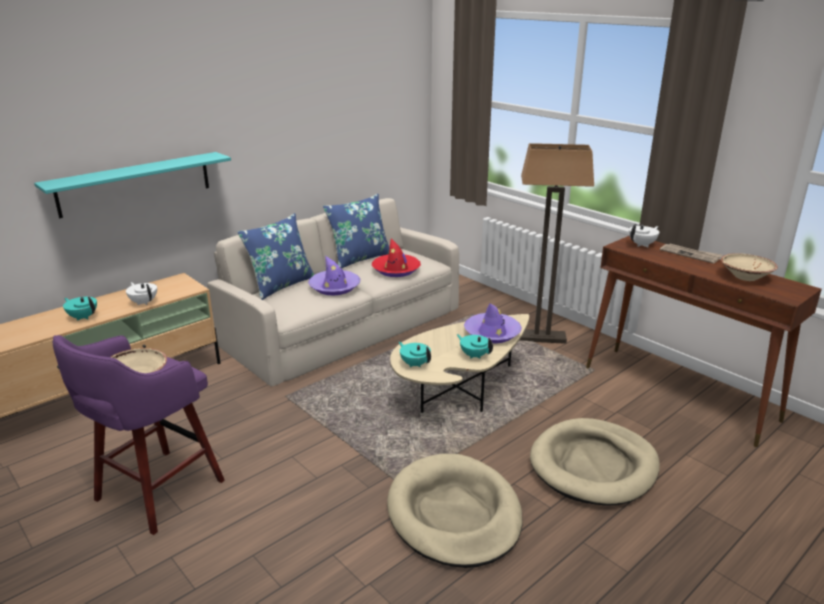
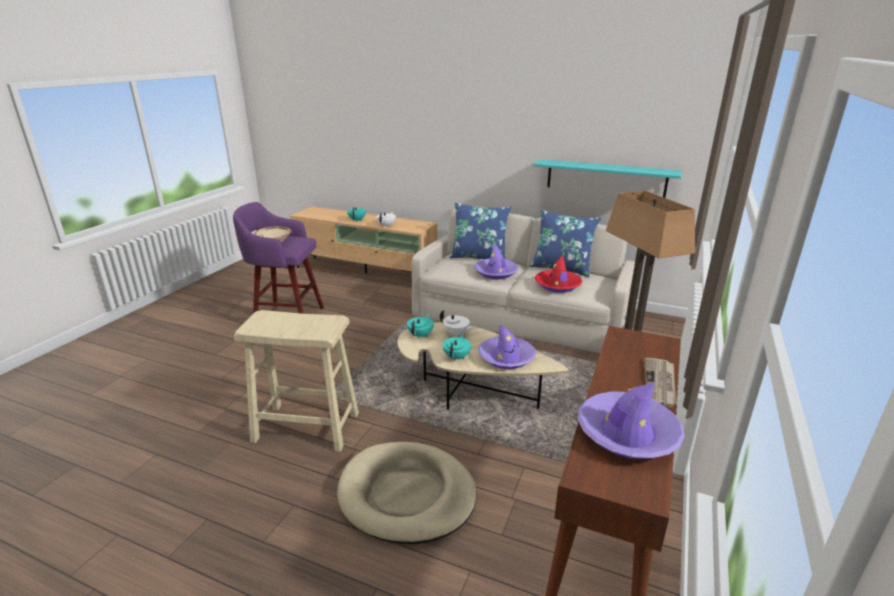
camera: 65 degrees right, 0 degrees up
(135, 184) = (418, 151): turquoise shelf -> turquoise shelf (605, 178)
(454, 514) = (305, 427): beige dog bed -> beige stool
(642, 245) = (648, 348): white teapot -> white teapot (456, 334)
(745, 277) = (627, 433): beige bowl -> purple hat

